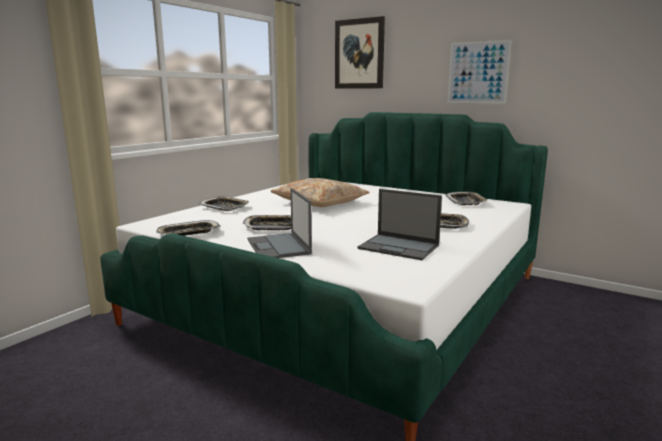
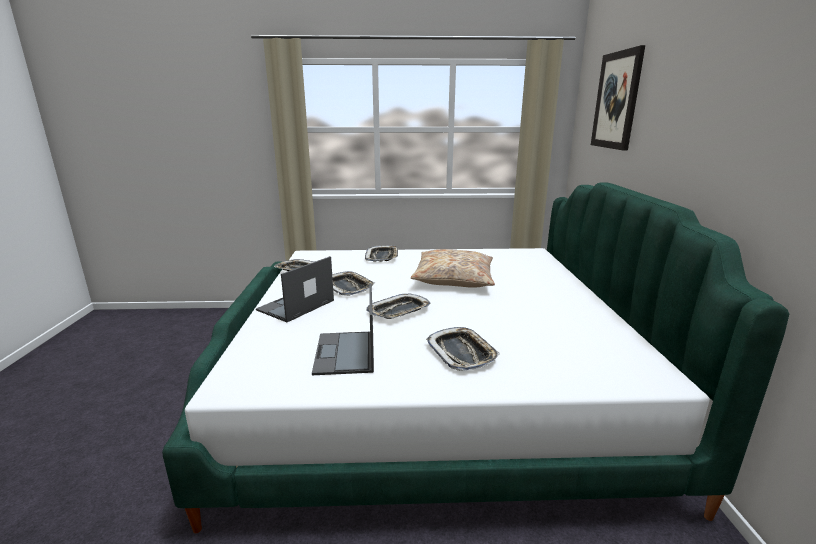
camera: 55 degrees right, 5 degrees up
(465, 202) = (605, 344): tray -> tray (399, 311)
(478, 72) = (728, 139): picture -> none

